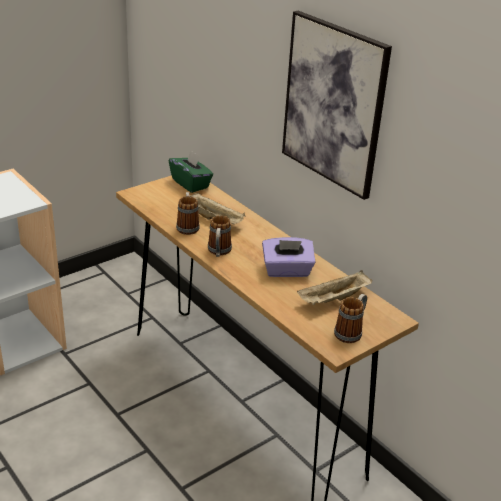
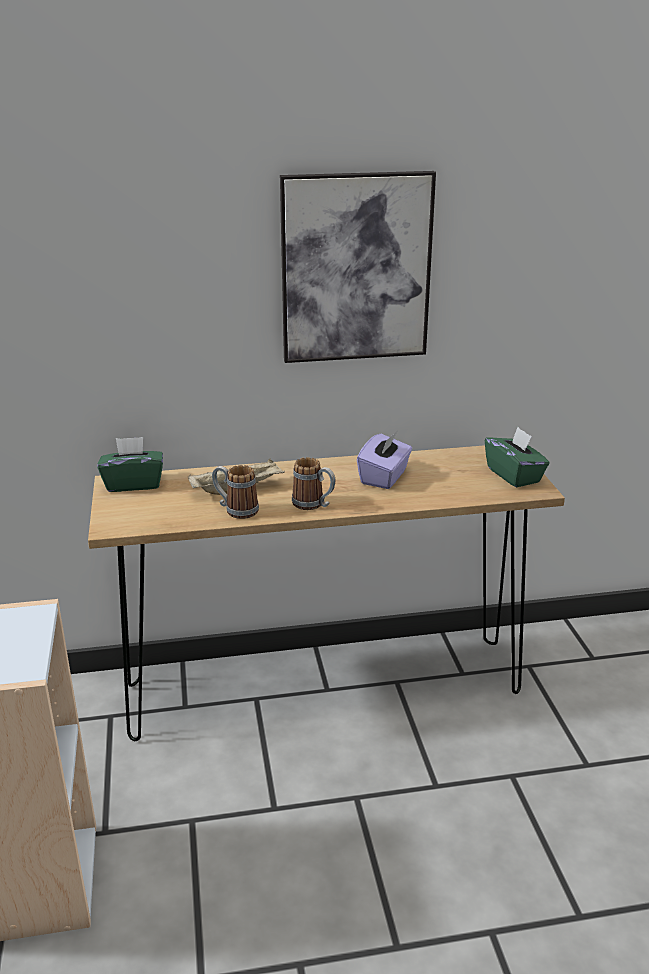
camera: 60 degrees left, 5 degrees down
(333, 300) = (455, 468): beige tray -> none
(351, 332) = (514, 475): mug -> green tissue box

